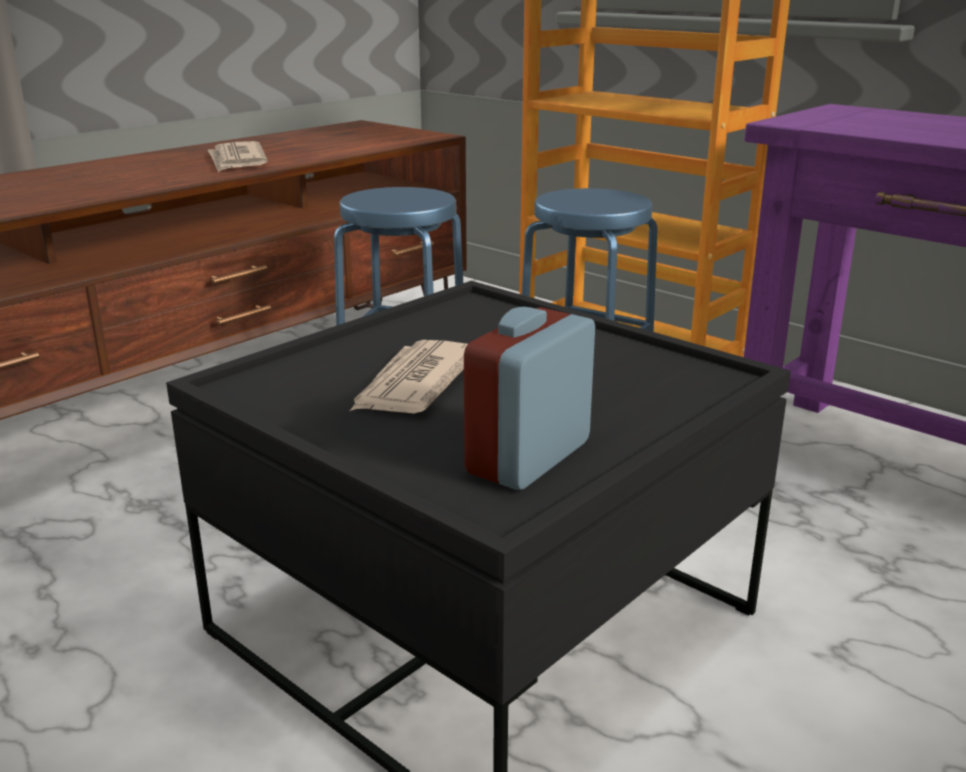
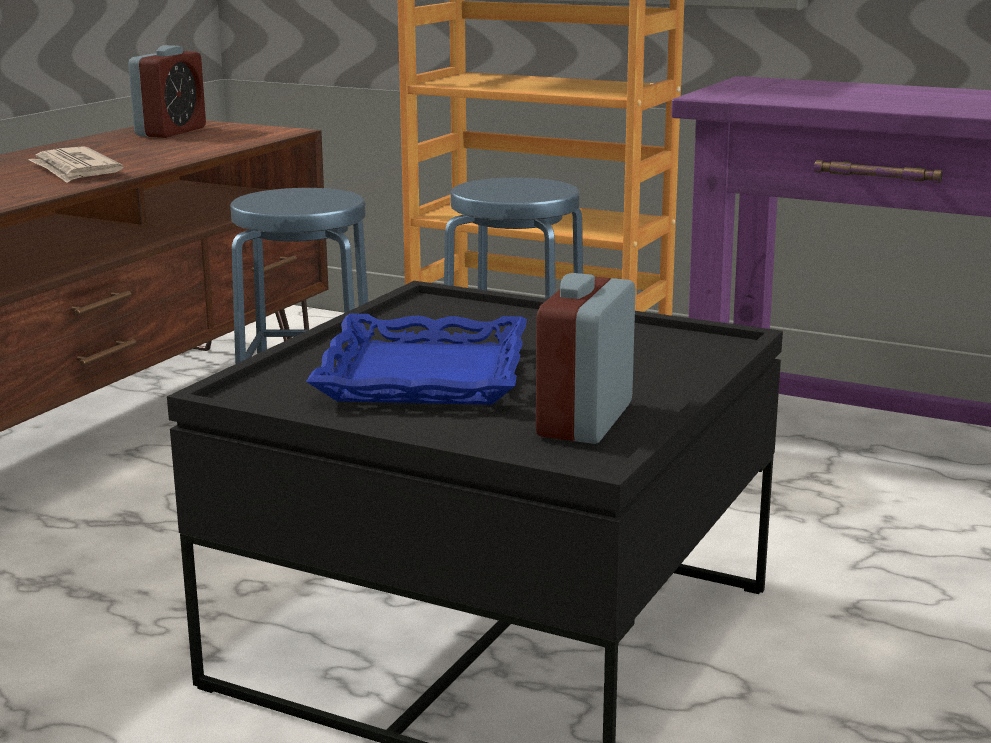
camera: 15 degrees left, 5 degrees down
(345, 132) = (171, 132): none -> alarm clock
(414, 383) = (426, 375): newspaper -> blue tray

